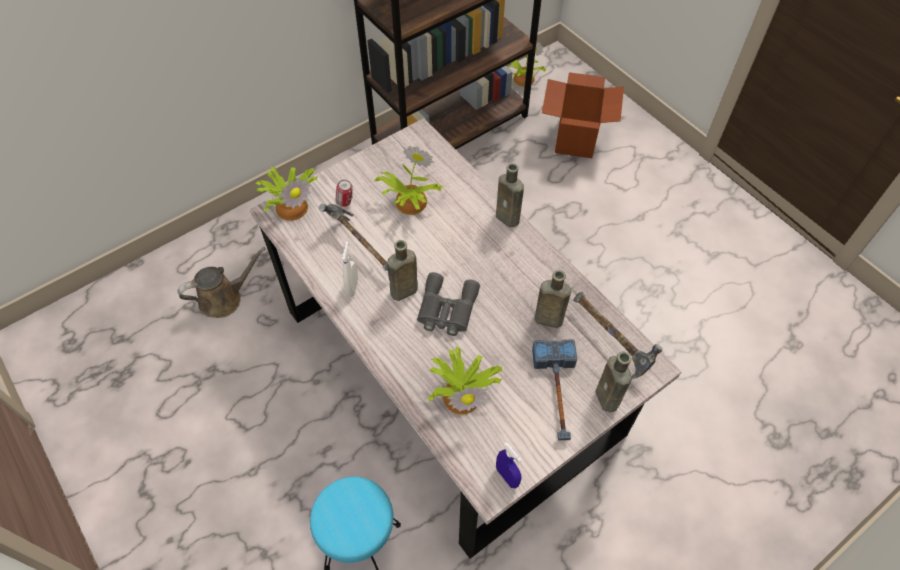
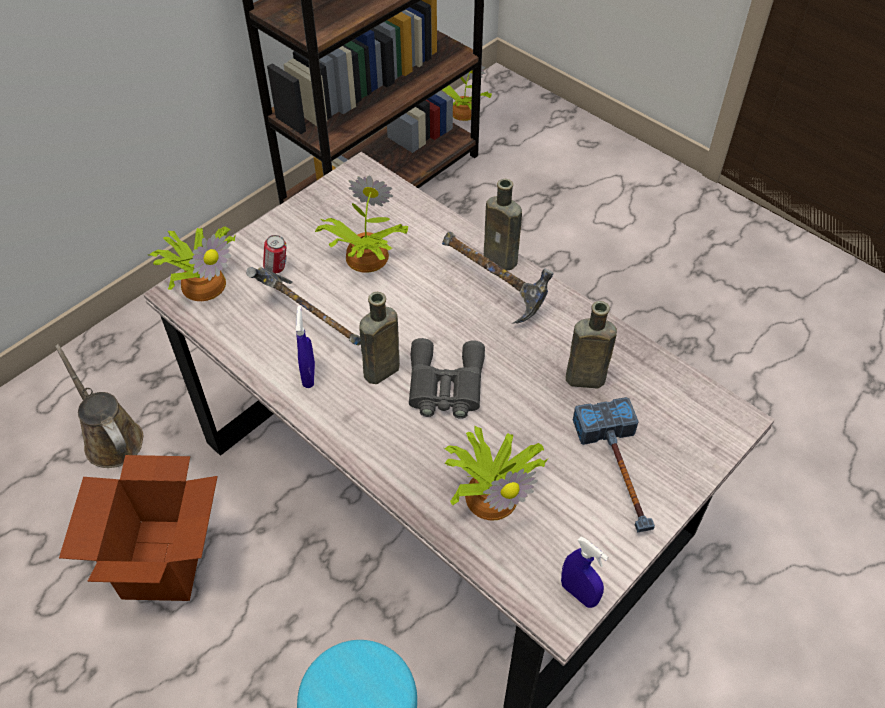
camera: 10 degrees left, 5 degrees down
(224, 298) = (111, 438): brown watering can -> brown watering can turned 90 degrees counterclockwise
(352, 287) = (309, 375): white spray bottle -> blue spray bottle
(575, 138) = (544, 174): cardboard box -> cardboard box (164, 560)
(608, 400) = (689, 470): brown bottle -> none
(610, 344) = (673, 398): hammer -> hammer (494, 289)

